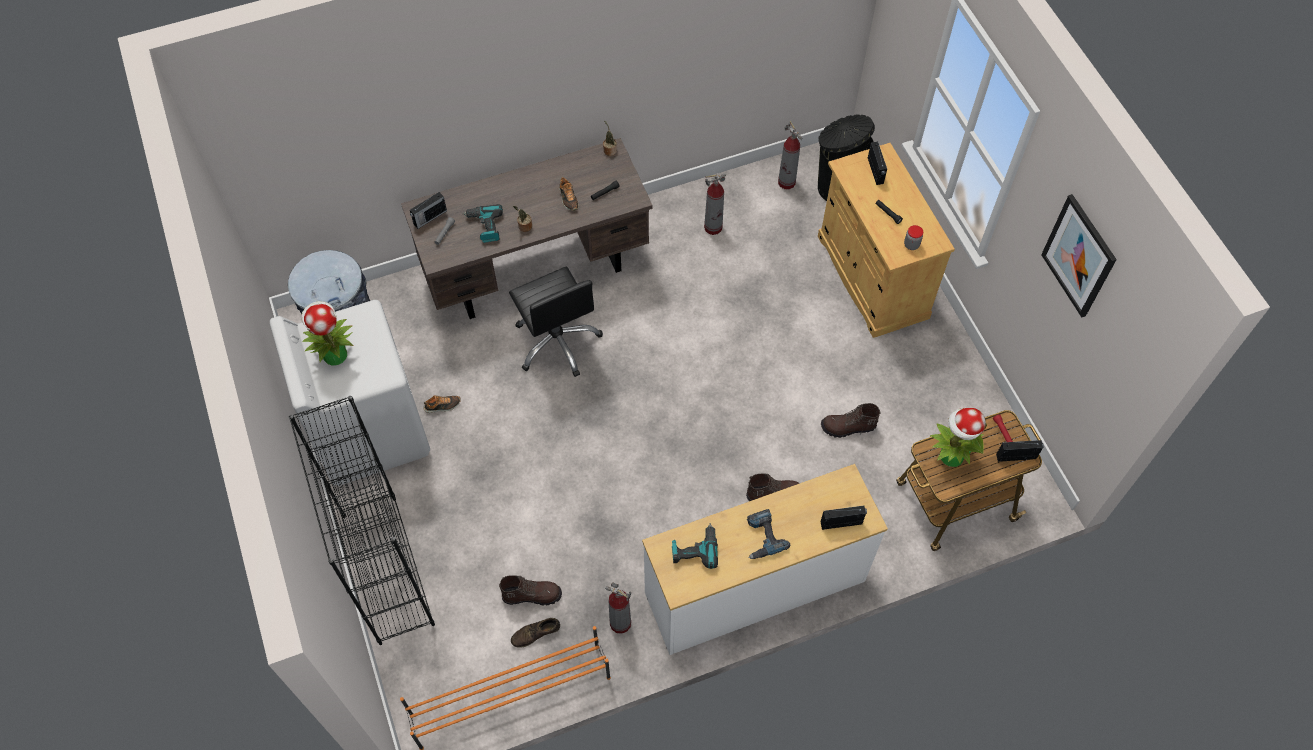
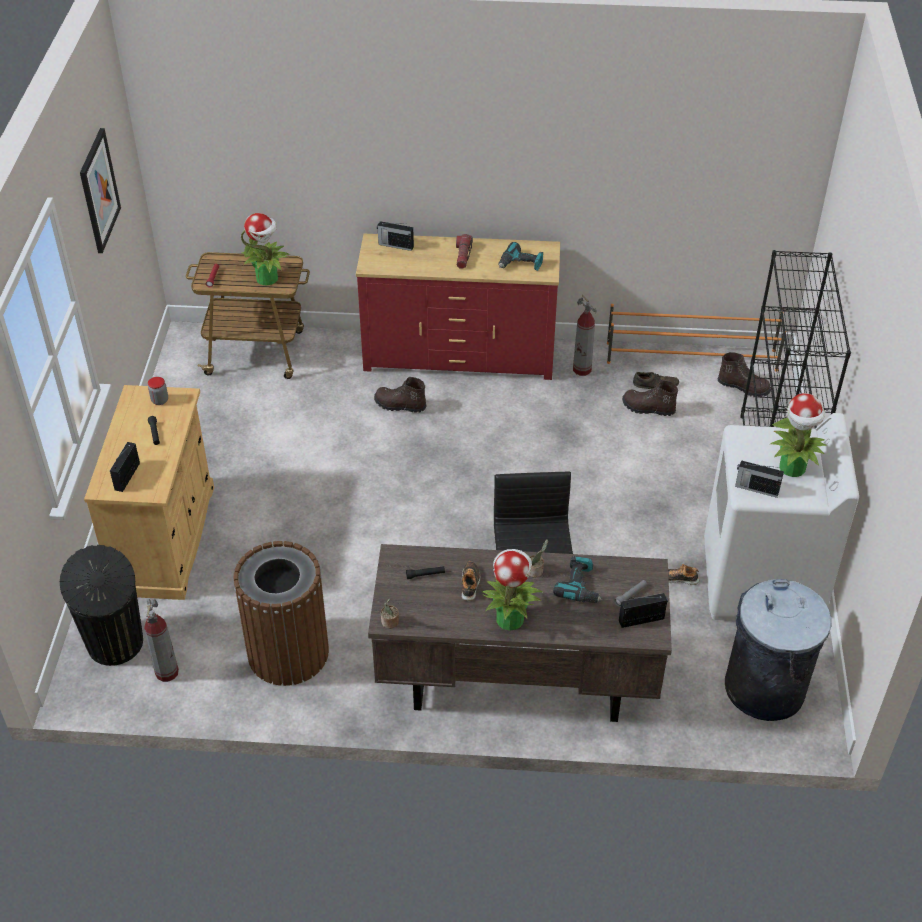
camera: 155 degrees left, 15 degrees down
(526, 183) = (509, 618): none -> potted plant
(713, 227) = (288, 652): fire extinguisher -> brown trash can
(755, 588) = (459, 355): white dresser -> red dresser
(762, 537) = (463, 256): power drill -> flashlight
(848, 427) = (298, 428): brown boot -> brown boot (743, 387)
(1017, 456) = (218, 262): radio -> radio (756, 488)

